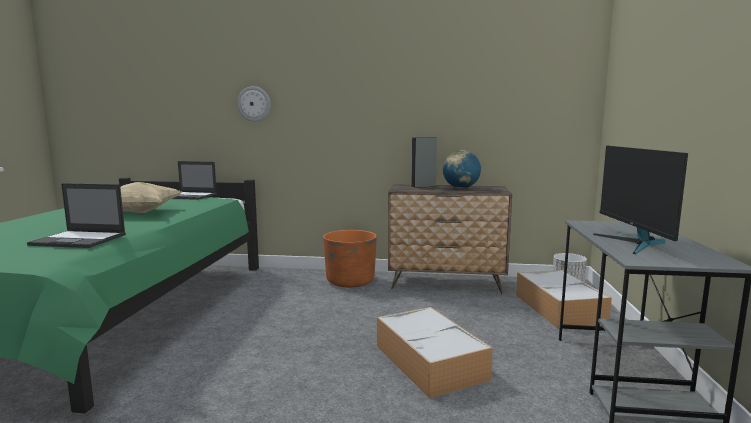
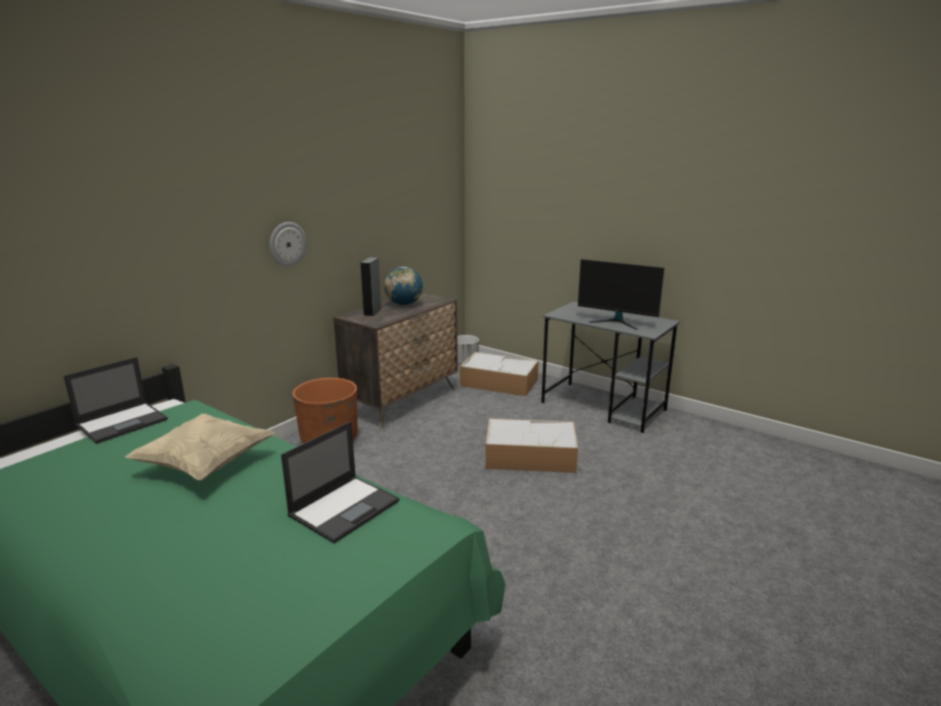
camera: 60 degrees left, 10 degrees up
(254, 104) = (153, 253): wall clock -> wall clock (287, 244)

